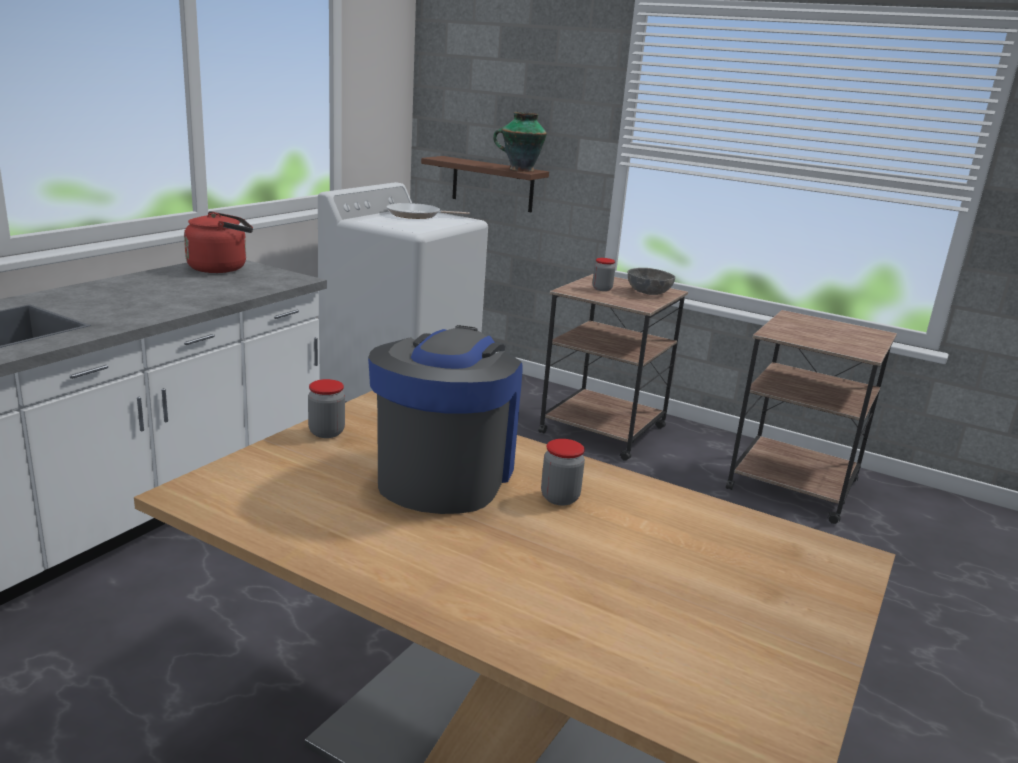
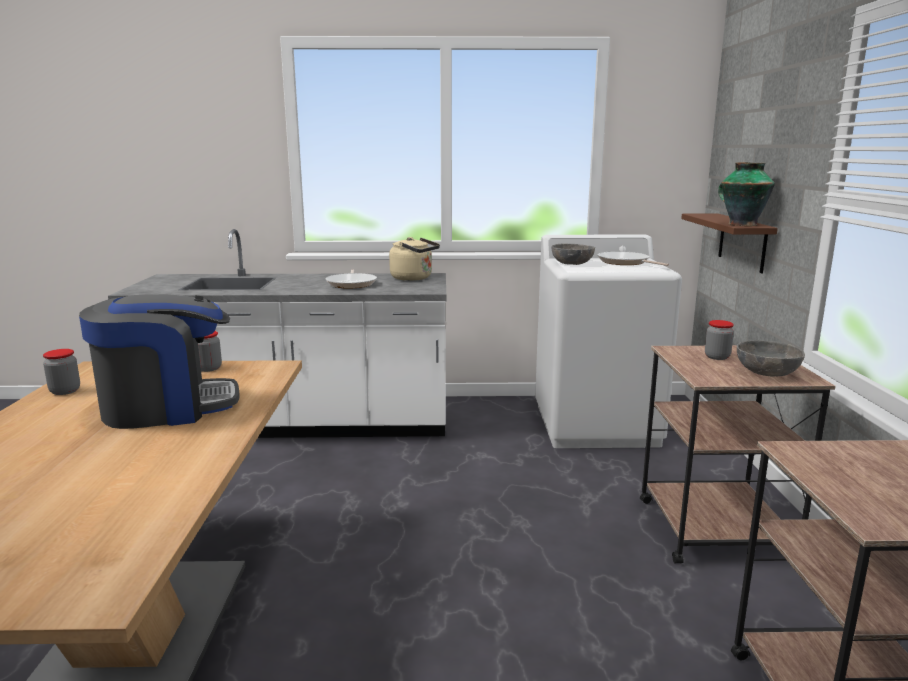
camera: 60 degrees right, 5 degrees down
(179, 290) = (352, 284): none -> frying pan
(221, 268) = (414, 278): red kettle -> beige kettle
(386, 223) = (572, 264): none -> grey bowl
(560, 498) = (154, 446): jar -> jar (65, 391)

